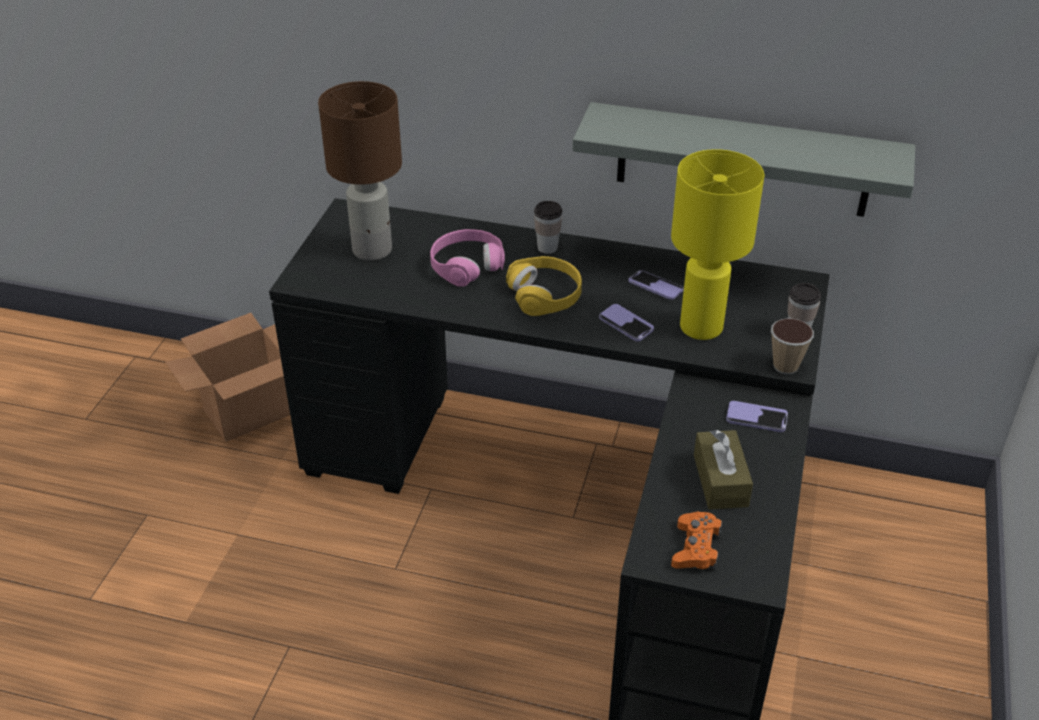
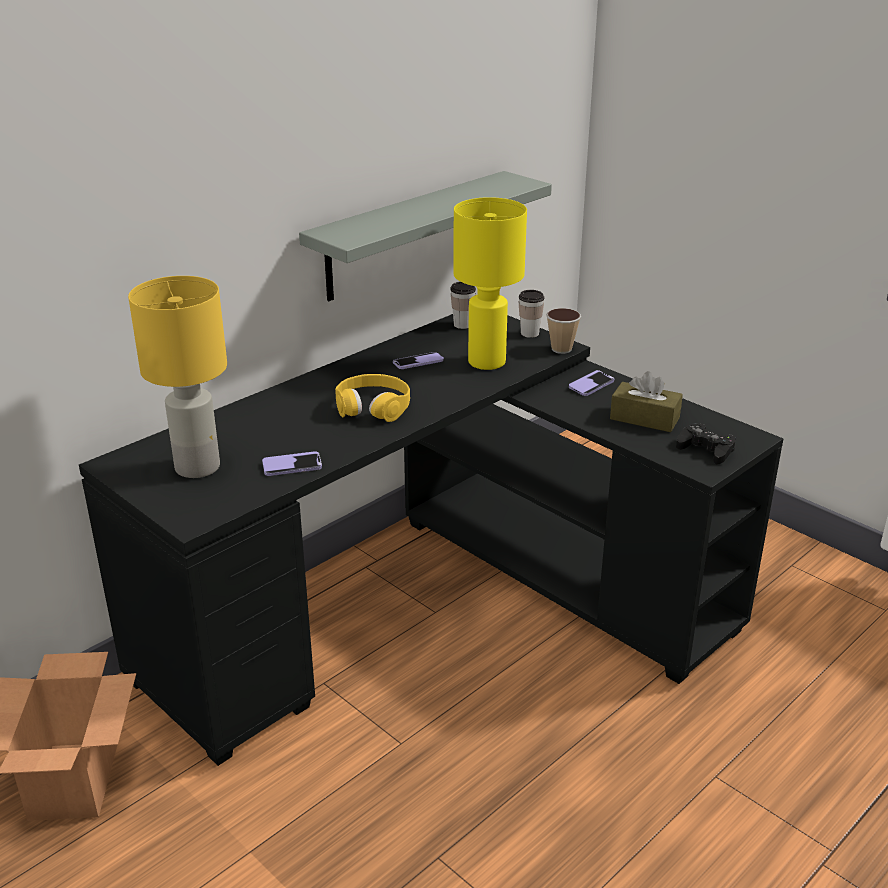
camera: 60 degrees left, 10 degrees down
(372, 249) = (196, 467): brown table lamp -> yellow table lamp
(467, 265) = (286, 428): pink headphones -> none
(547, 247) = (310, 387): cup -> cup (462, 325)
(626, 324) = (450, 387): phone -> phone (292, 465)
(696, 548) = (706, 449): orange game controller -> black game controller

